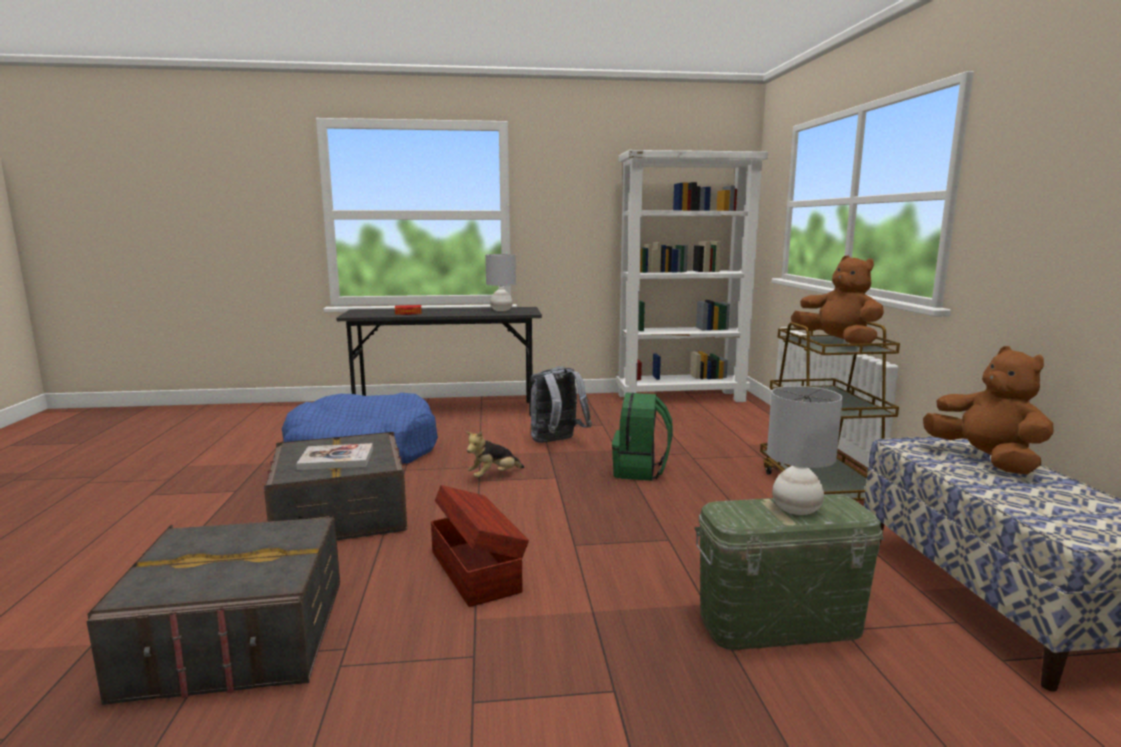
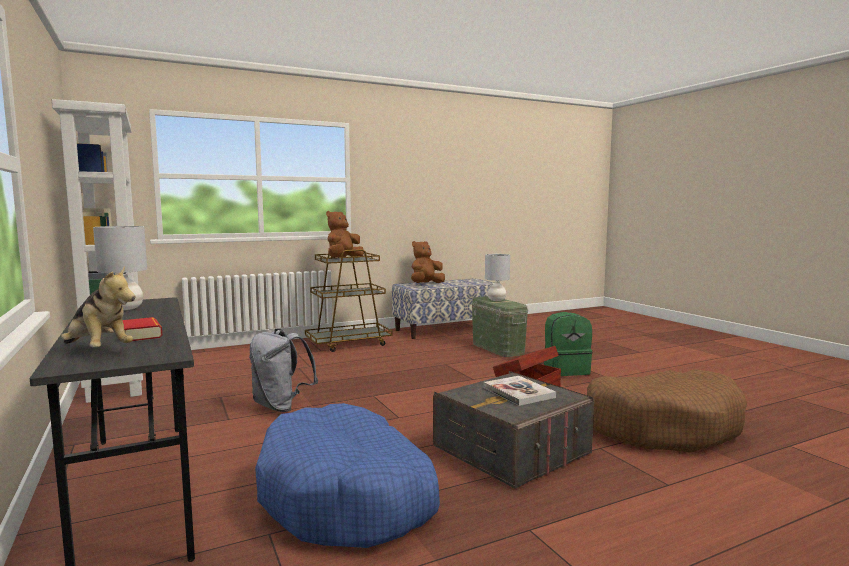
camera: 110 degrees left, 5 degrees down
(238, 636) = (662, 427): grey storage box -> brown dog bed
(494, 476) = (385, 414): plush toy -> plush toy (98, 350)
(640, 471) = (344, 376): green backpack -> green backpack (566, 370)

